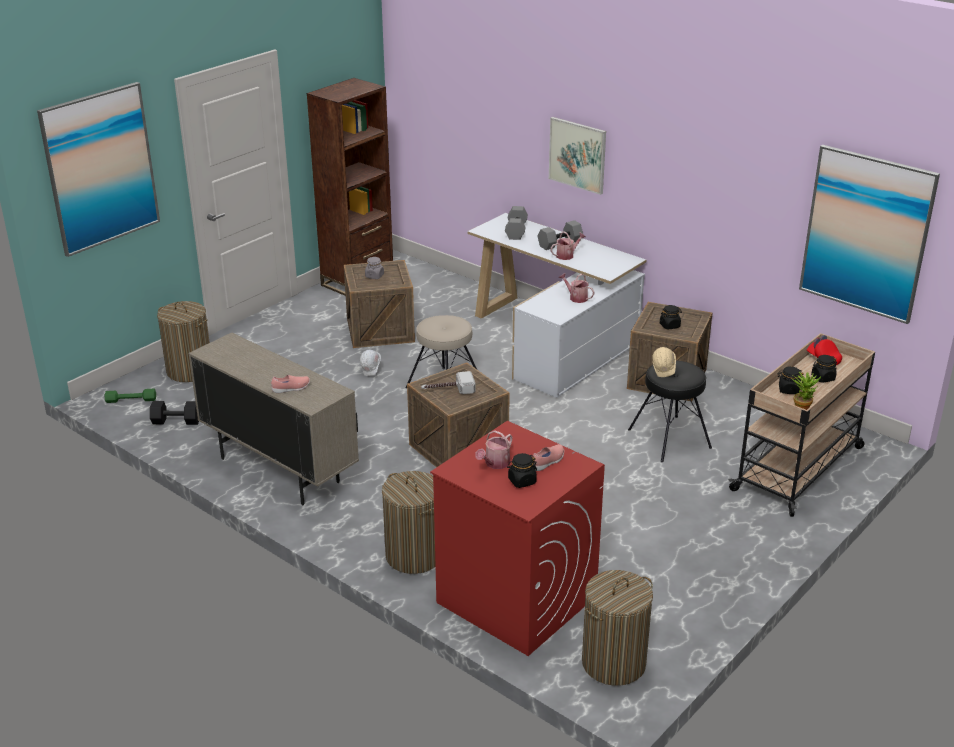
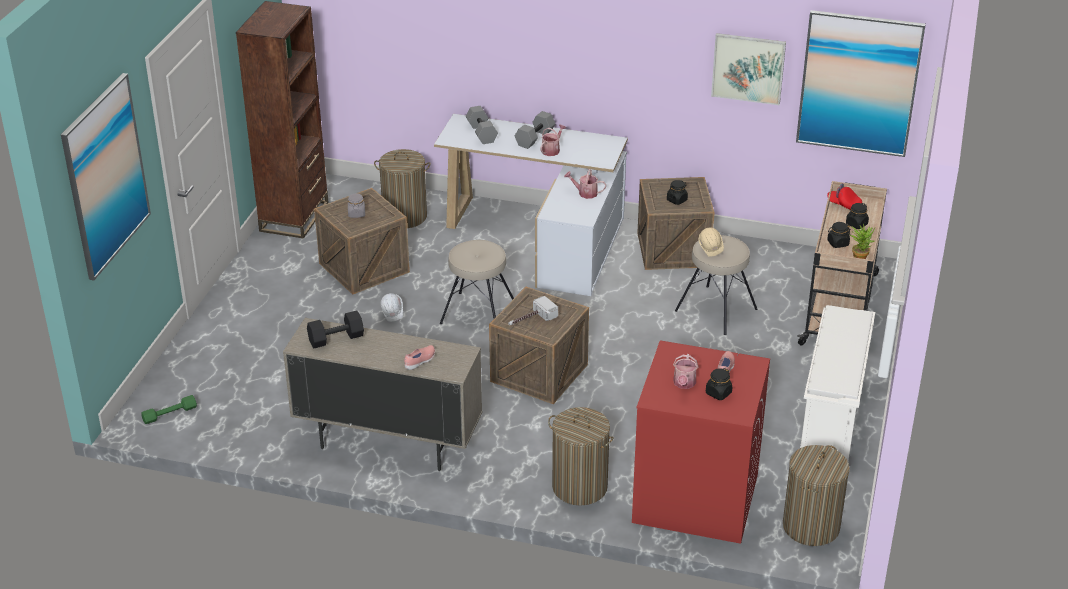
camera: 25 degrees left, 5 degrees up
(177, 421) = (239, 422): black dumbbell -> black dumbbell (336, 338)
(190, 371) = (203, 364): laundry basket -> laundry basket (405, 216)
(577, 155) = (539, 46): picture -> picture (748, 68)
(670, 438) = (716, 309): black stool -> beige stool
(715, 566) = (832, 418): none -> white shoe rack

